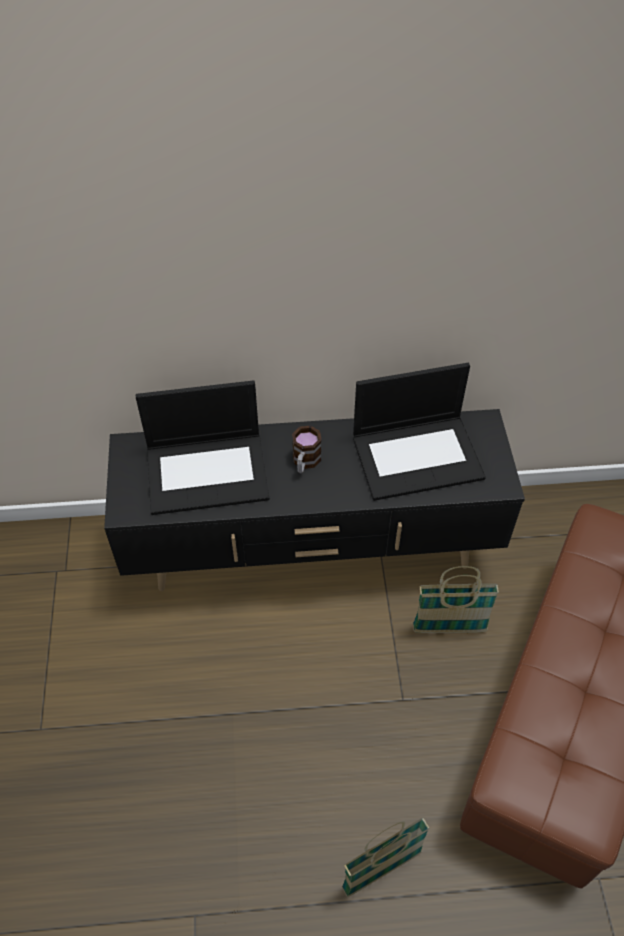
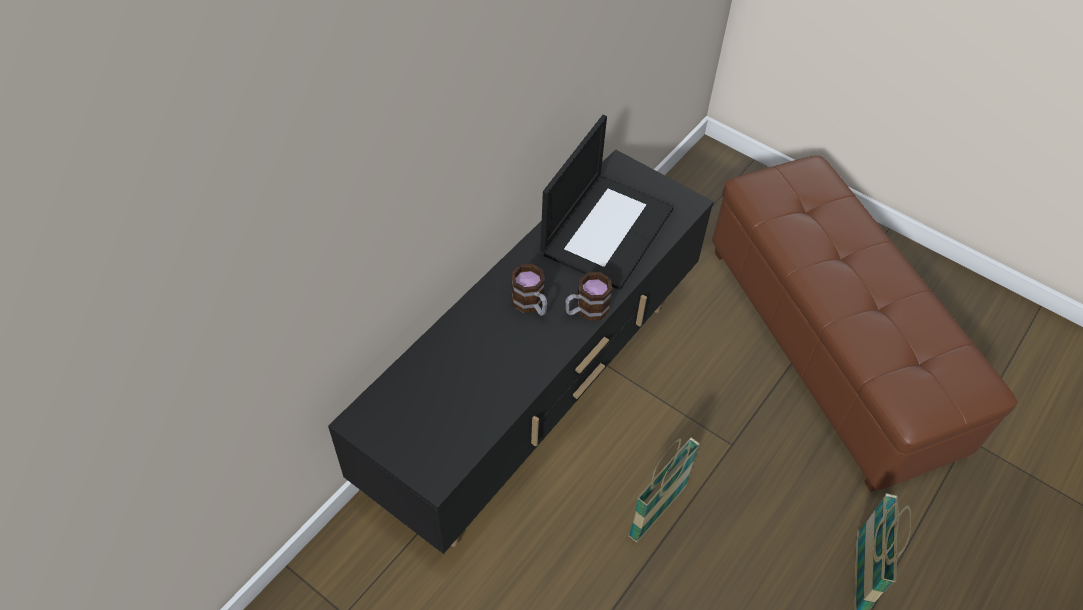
camera: 50 degrees left, 0 degrees up
(208, 472) = (464, 380): laptop -> none
(334, 494) = (586, 310): none -> mug
(449, 628) = (699, 364): basket -> basket (657, 512)

